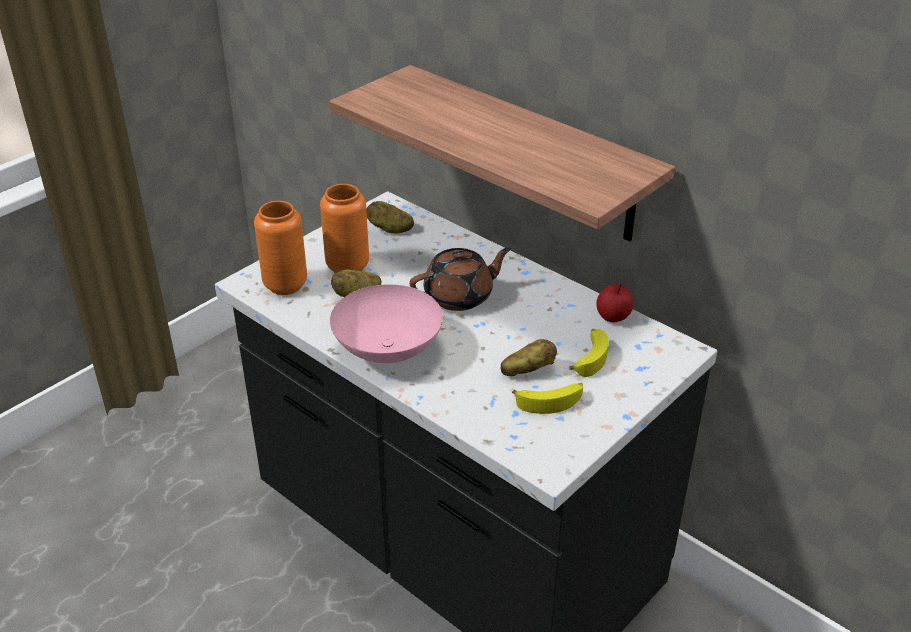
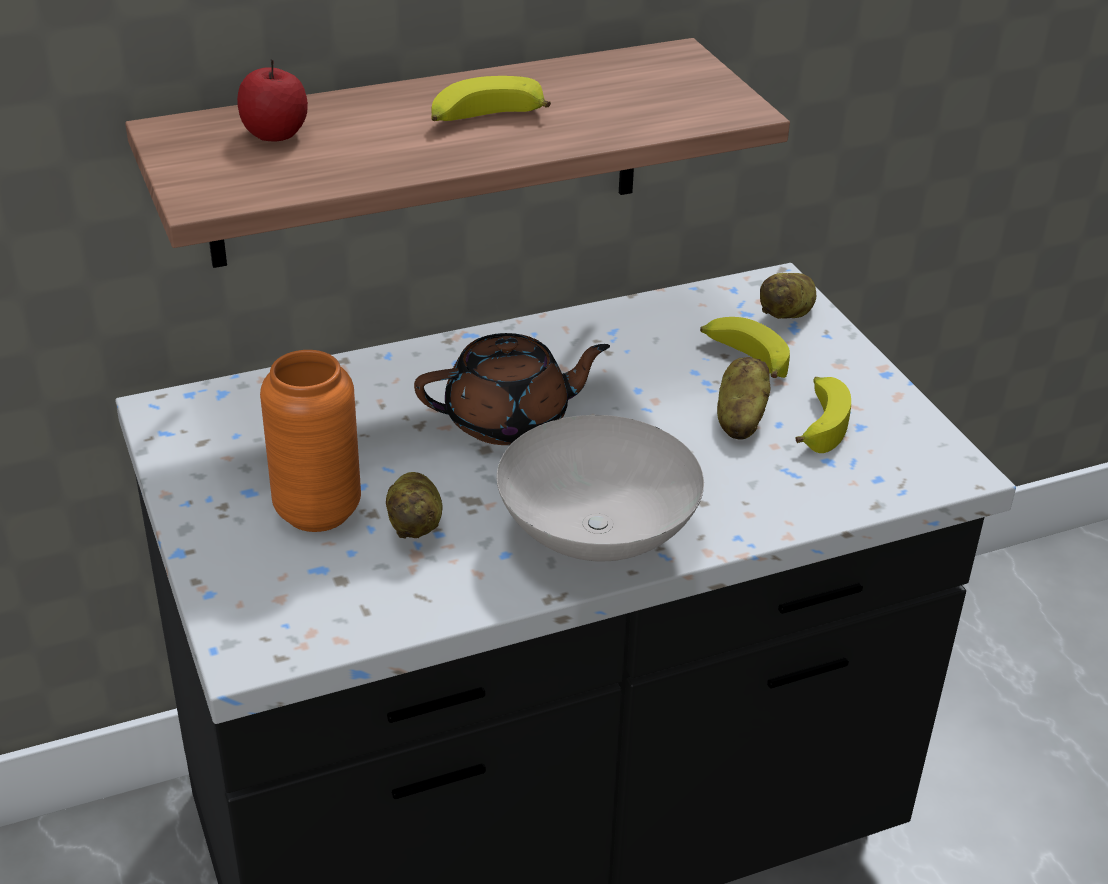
camera: 65 degrees left, 0 degrees up
(285, 285) = (307, 602): orange vase -> none
(386, 351) = (598, 538): pink bowl -> white bowl
(389, 229) = (246, 431): potato -> potato (788, 314)
(460, 296) = (510, 420): brown teapot -> brown teapot turned 75 degrees clockwise
(498, 136) = (484, 119): none -> banana
(613, 316) = (667, 308): apple -> apple (275, 134)

